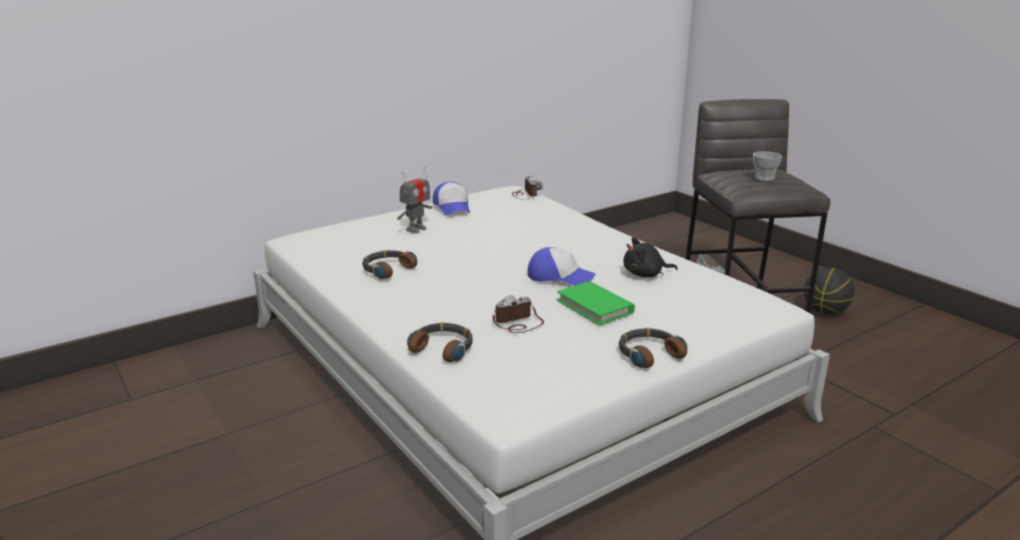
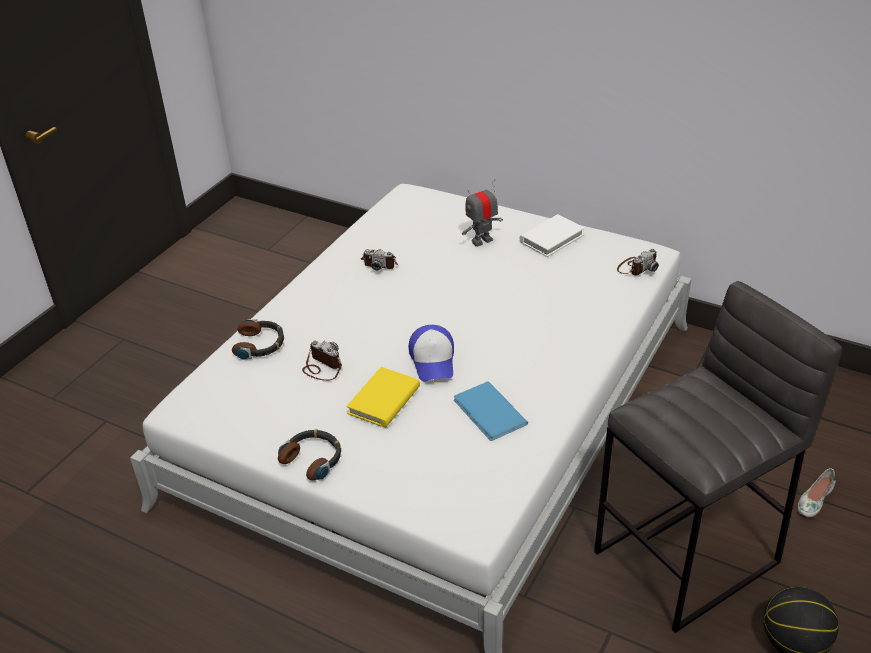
camera: 65 degrees right, 15 degrees up
(388, 269) = (380, 263): headphones -> camera
(416, 229) = (482, 241): toy robot -> toy robot turned 135 degrees clockwise
(453, 207) = (551, 238): cap -> white book
(595, 306) = (384, 400): green book -> yellow book
(645, 274) = (489, 414): black plush toy -> blue book
(764, 178) = (689, 416): cup -> none

